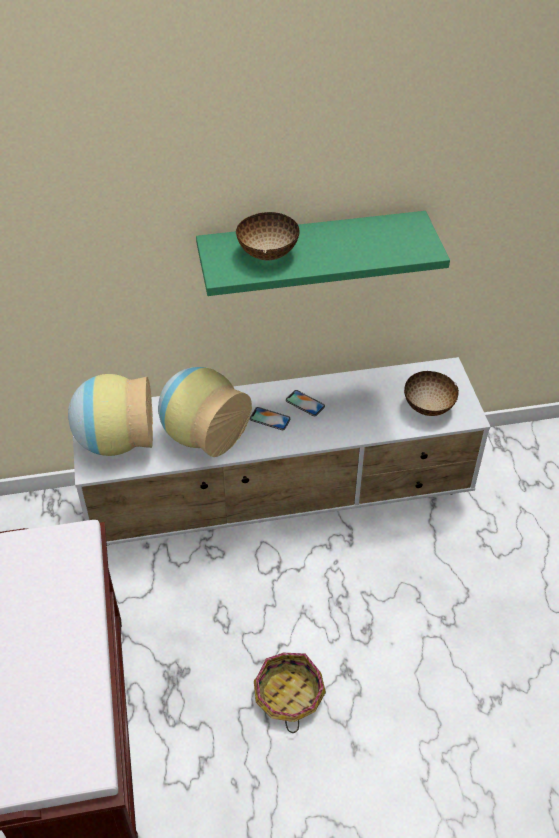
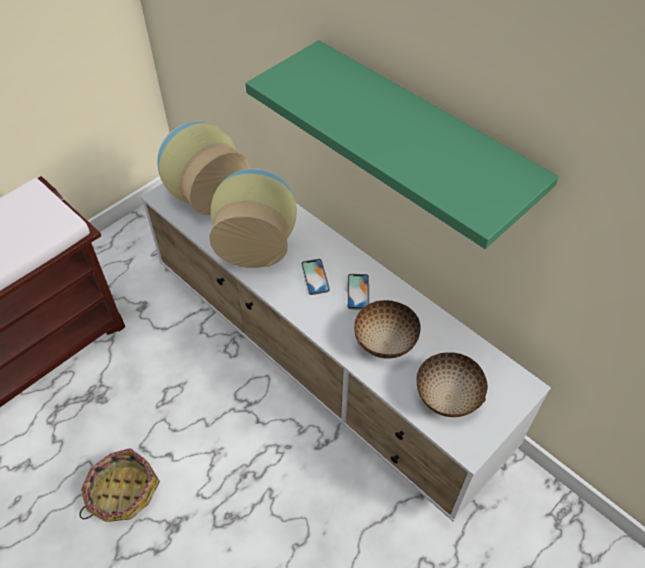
camera: 55 degrees right, 5 degrees up
(267, 253) = (339, 94): bowl -> bowl (385, 342)

